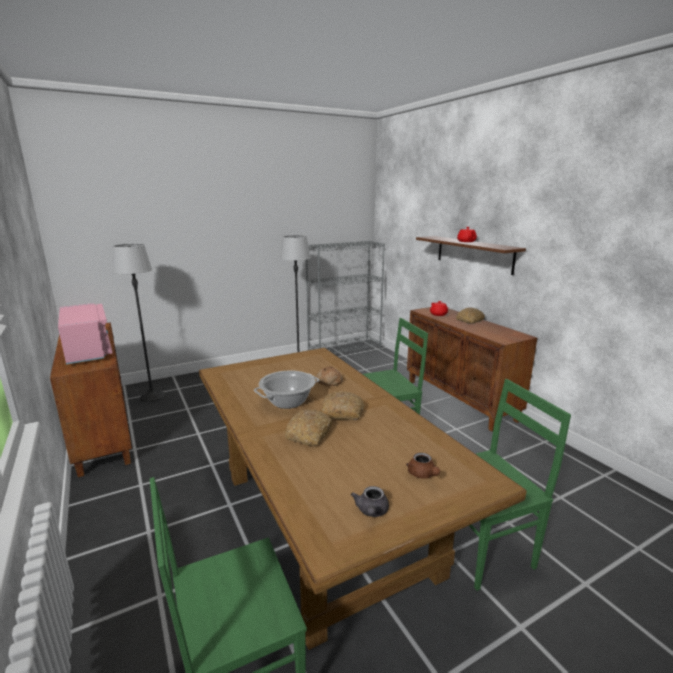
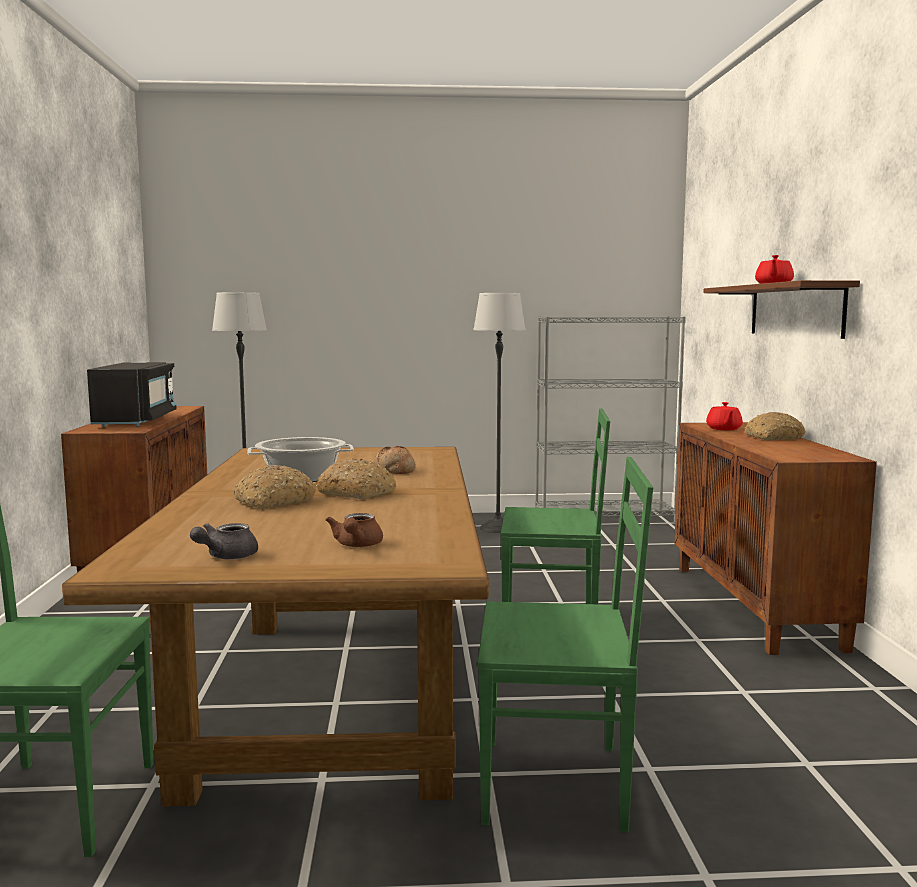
camera: 25 degrees right, 10 degrees down
(88, 351) = (136, 421): pink microwave -> black microwave

